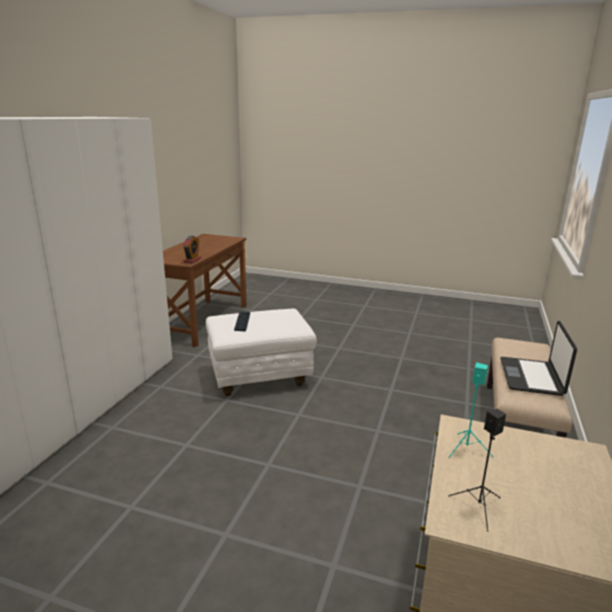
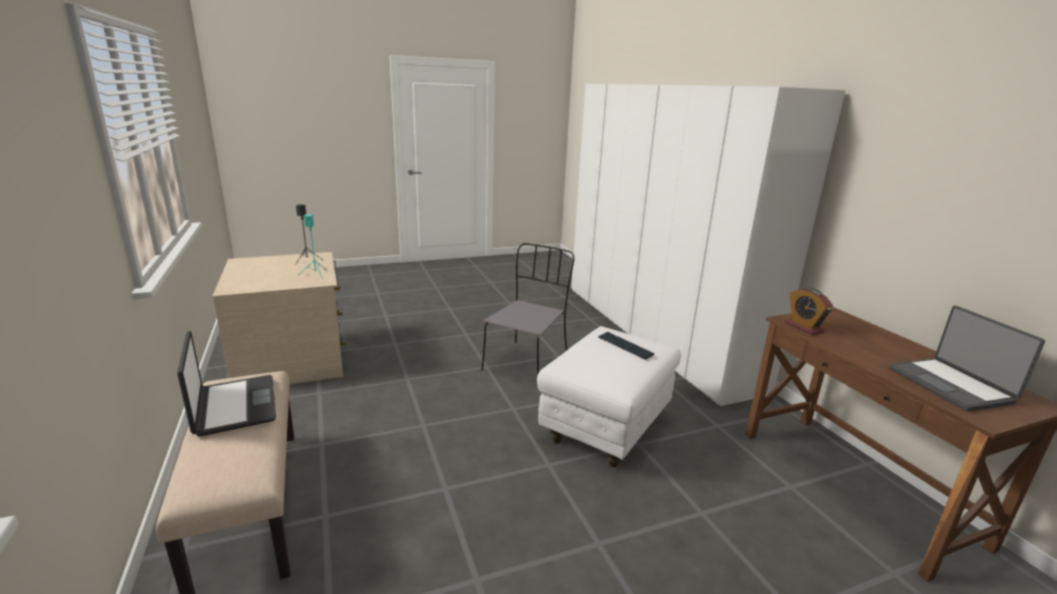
camera: 140 degrees right, 0 degrees up
(214, 242) = (951, 385): none -> laptop
(225, 451) = (527, 362): none -> grey chair

